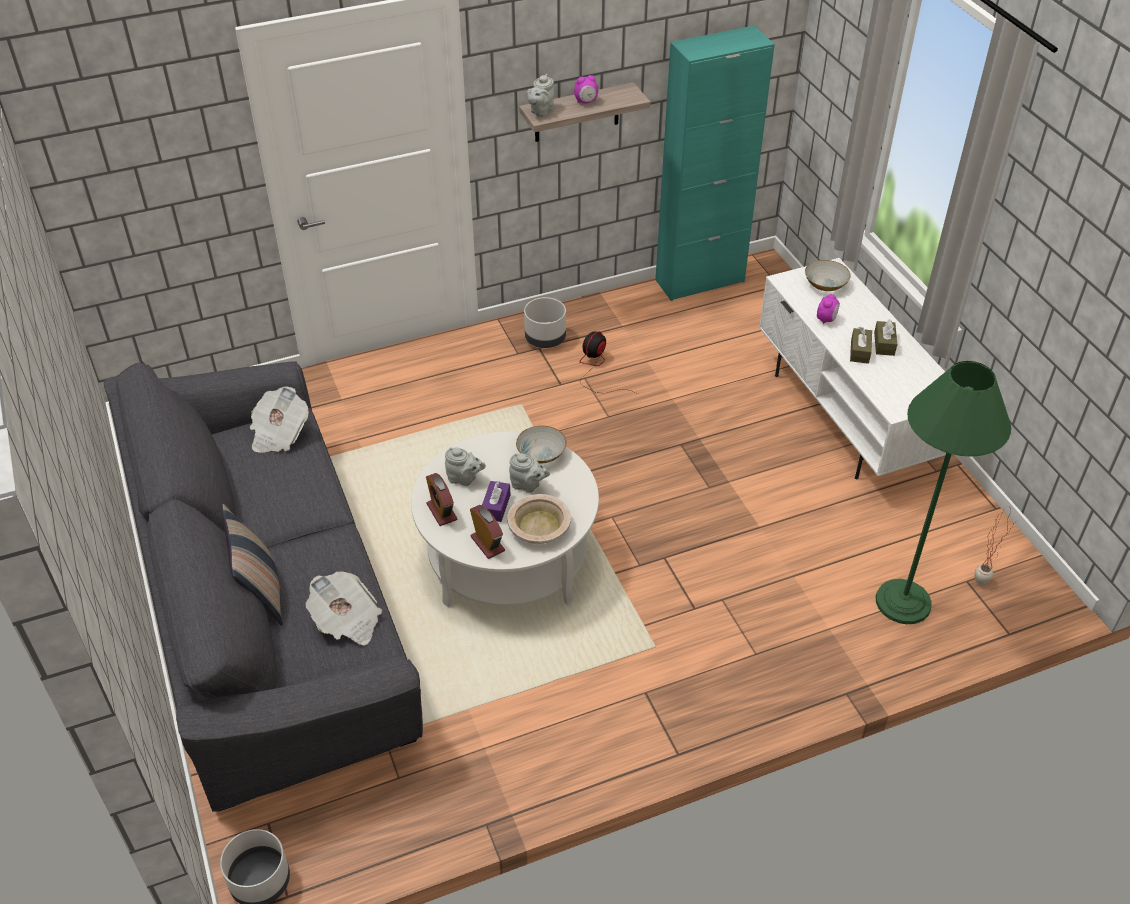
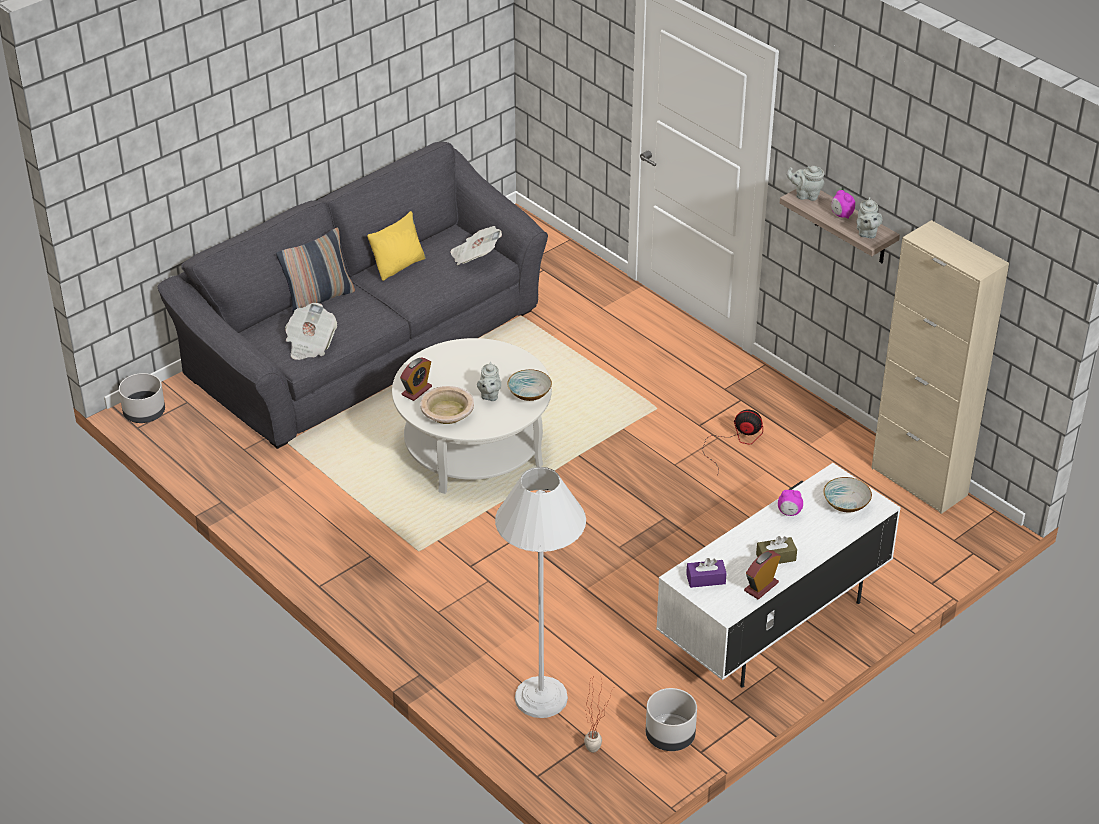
camera: 70 degrees right, 5 degrees down
(248, 502) = (399, 266): none -> yellow pillow
(441, 512) = (438, 359): alarm clock -> alarm clock (761, 587)
(464, 479) = (479, 361): grey teapot -> grey teapot (866, 233)
(496, 506) = (458, 385): purple tissue box -> purple tissue box (705, 579)
(545, 339) = (755, 400): grey planter -> grey planter (670, 737)
(700, 281) = (919, 481): turquoise cabinet -> beige cabinet
(859, 351) = (753, 542): brown tissue box -> none
(903, 602) = (541, 697): green floor lamp -> white floor lamp

